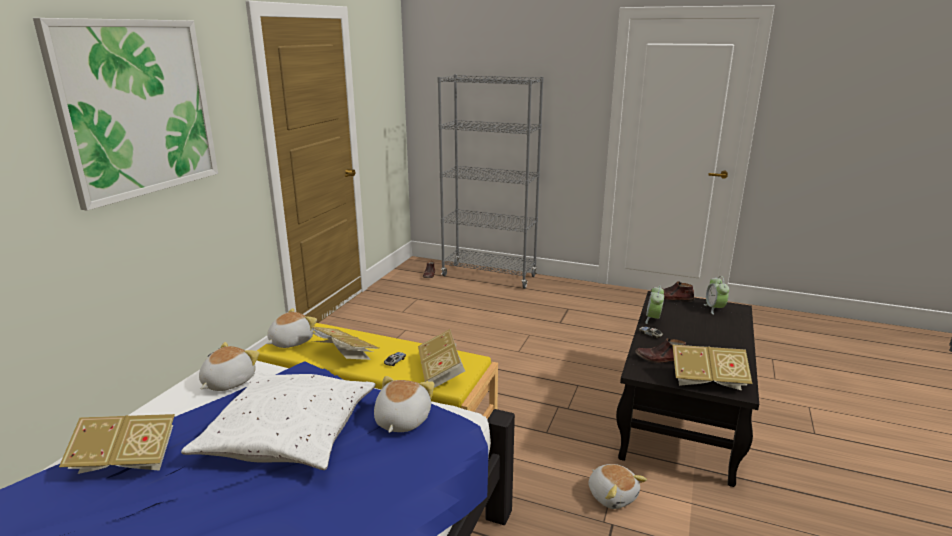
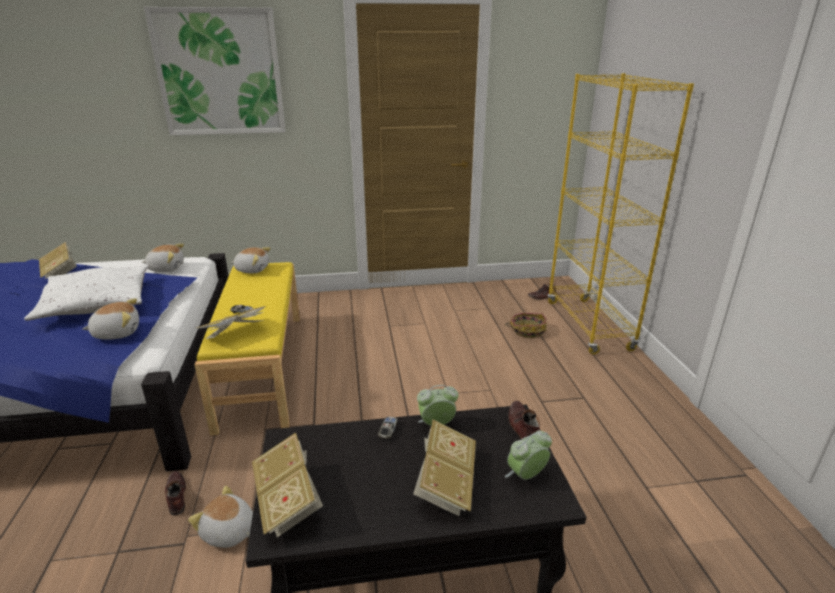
camera: 60 degrees right, 5 degrees up
(344, 355) = (241, 292): book -> book (445, 483)
(469, 296) = (527, 330): none -> basket
(489, 276) = (588, 325): grey bookcase -> yellow bookcase
(612, 495) = (228, 532): plush toy -> plush toy turned 90 degrees clockwise
(660, 359) = (326, 450): brown shoe -> brown shoe (176, 496)

